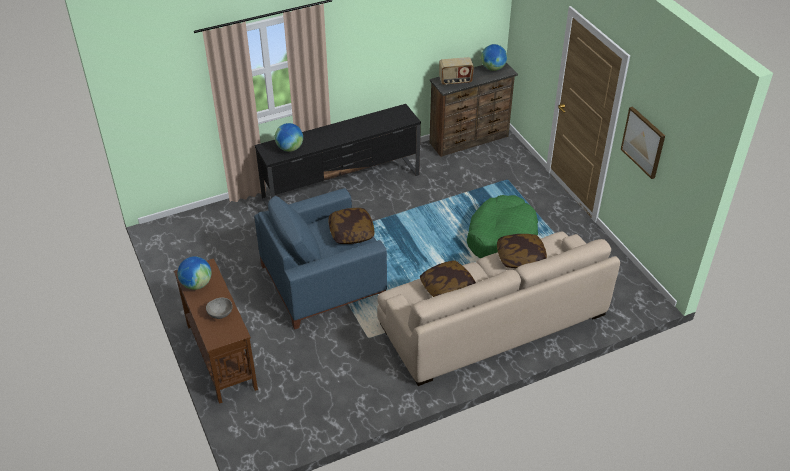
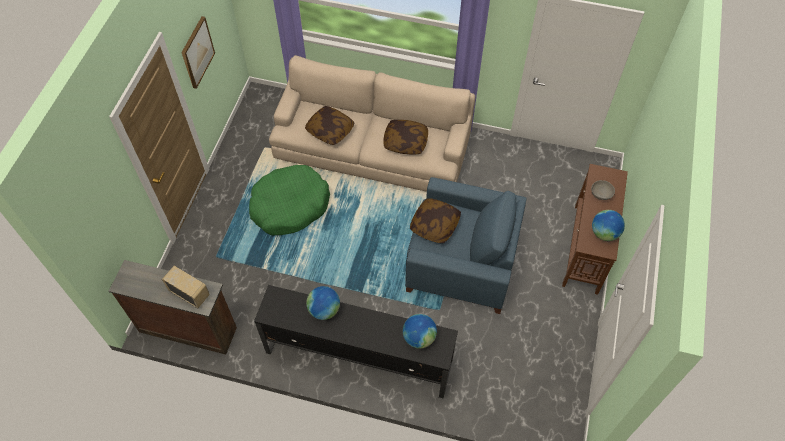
camera: 140 degrees left, 15 degrees up
(492, 68) = (135, 284): globe -> globe (324, 310)

